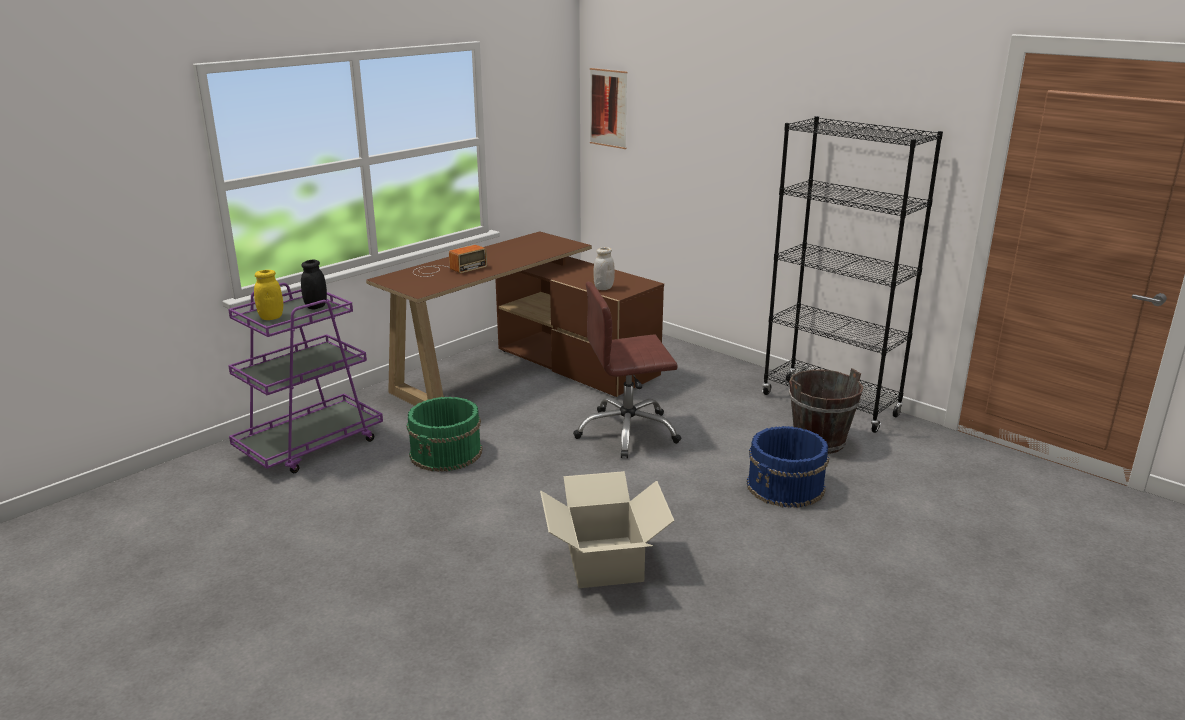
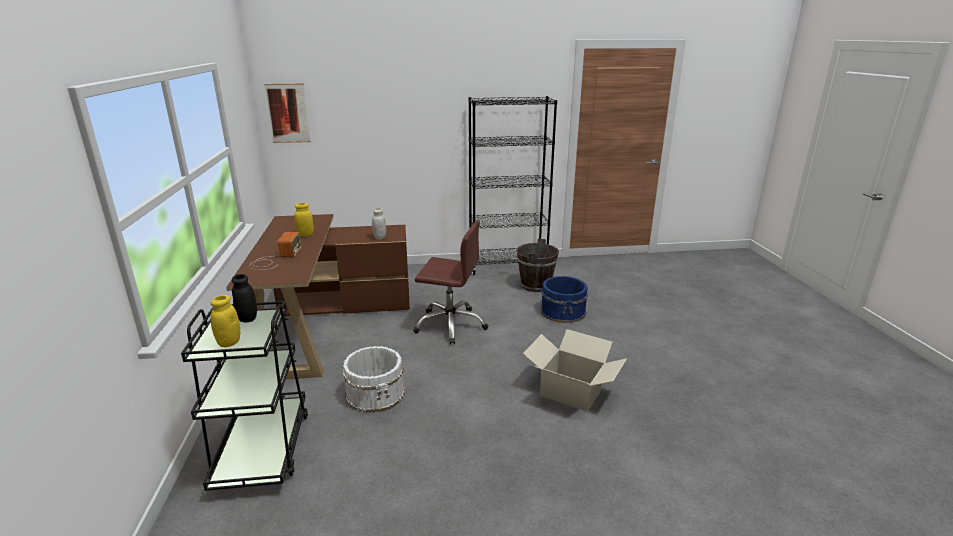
camera: 50 degrees left, 0 degrees up
(311, 445) = (263, 449): purple cart -> black cart
(446, 453) = (376, 393): green bucket -> white bucket
(517, 257) = (305, 235): none -> yellow jar
(627, 432) = (450, 324): brown office chair -> brown office chair turned 105 degrees counterclockwise

